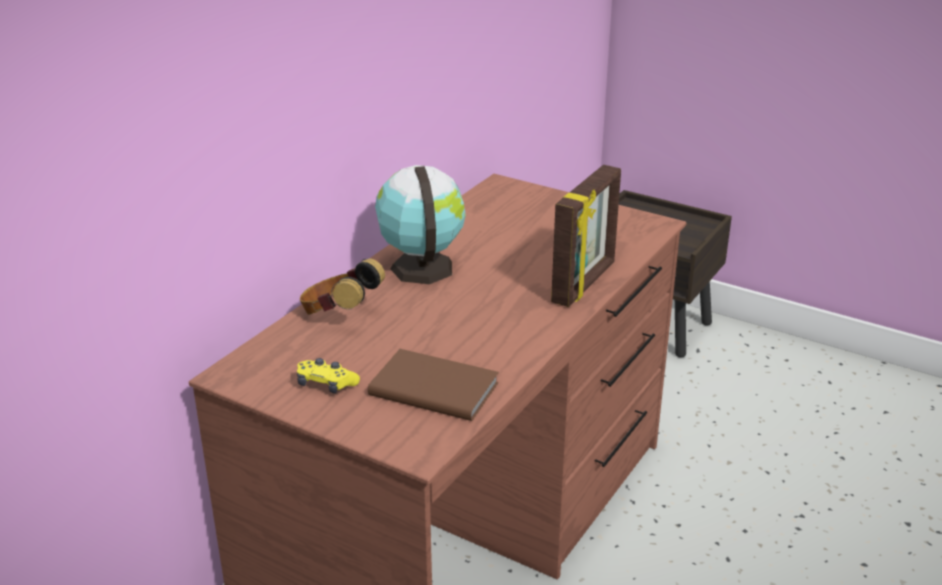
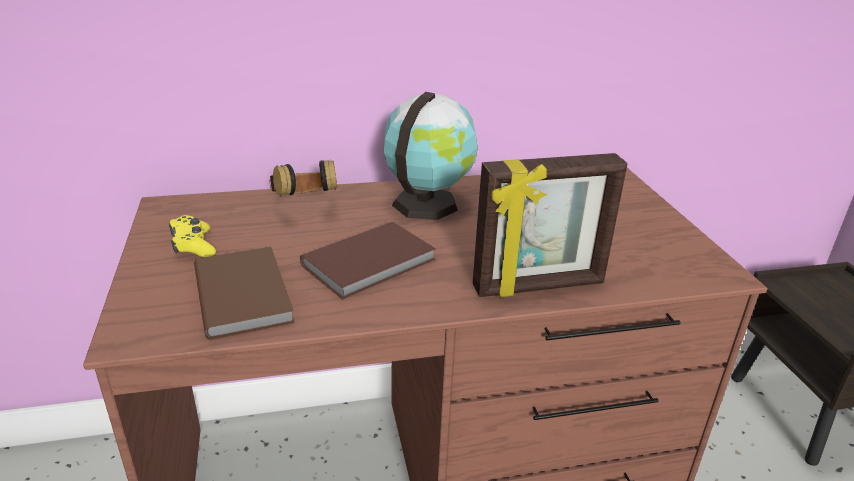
camera: 45 degrees right, 0 degrees up
(469, 324) = (372, 263): none -> brown book

